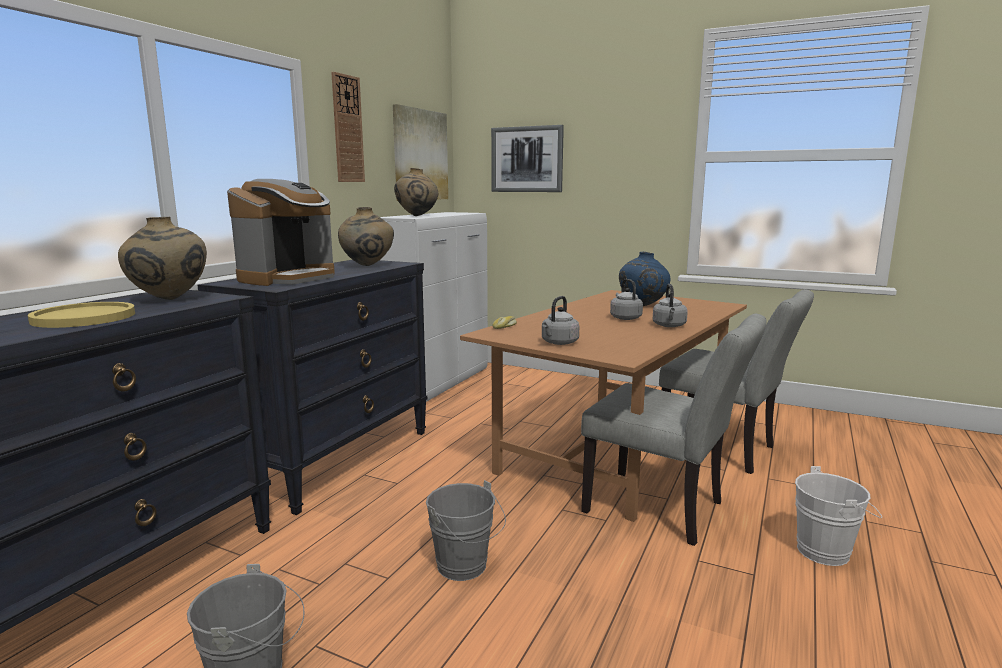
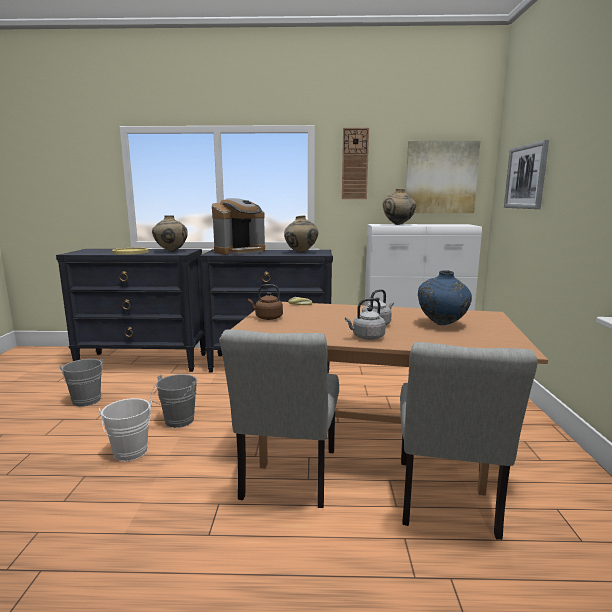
camera: 65 degrees right, 0 degrees up
(289, 278) = (240, 252): coffee machine -> coffee machine turned 45 degrees counterclockwise
(558, 343) = (267, 318): grey kettle -> brown kettle
(828, 552) = (267, 585): white bucket -> white bucket (130, 454)

